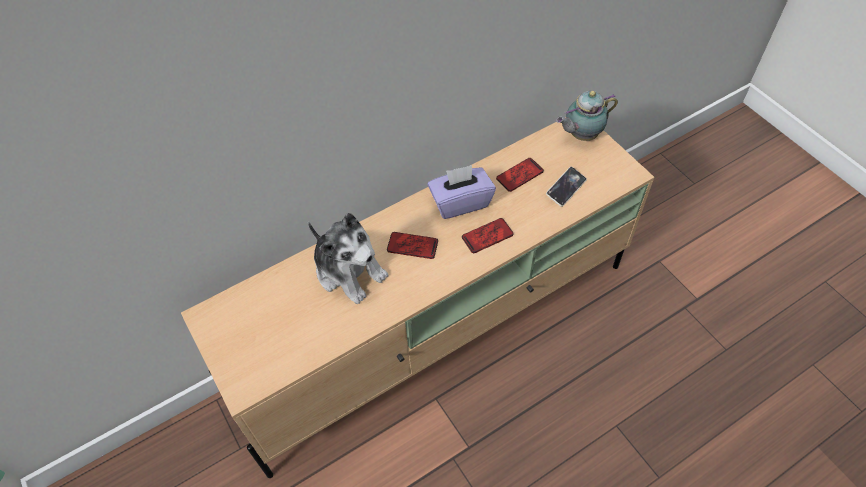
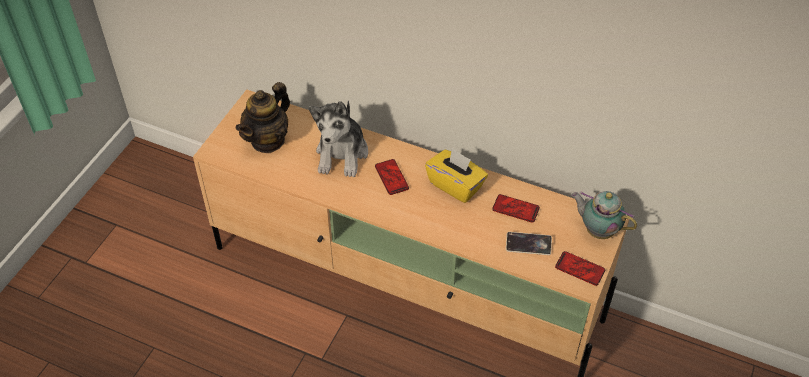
camera: 55 degrees right, 5 degrees down
(274, 328) = (268, 140): none -> teapot
(460, 202) = (455, 185): purple tissue box -> yellow tissue box
(487, 236) = (437, 217): phone -> phone (580, 269)

